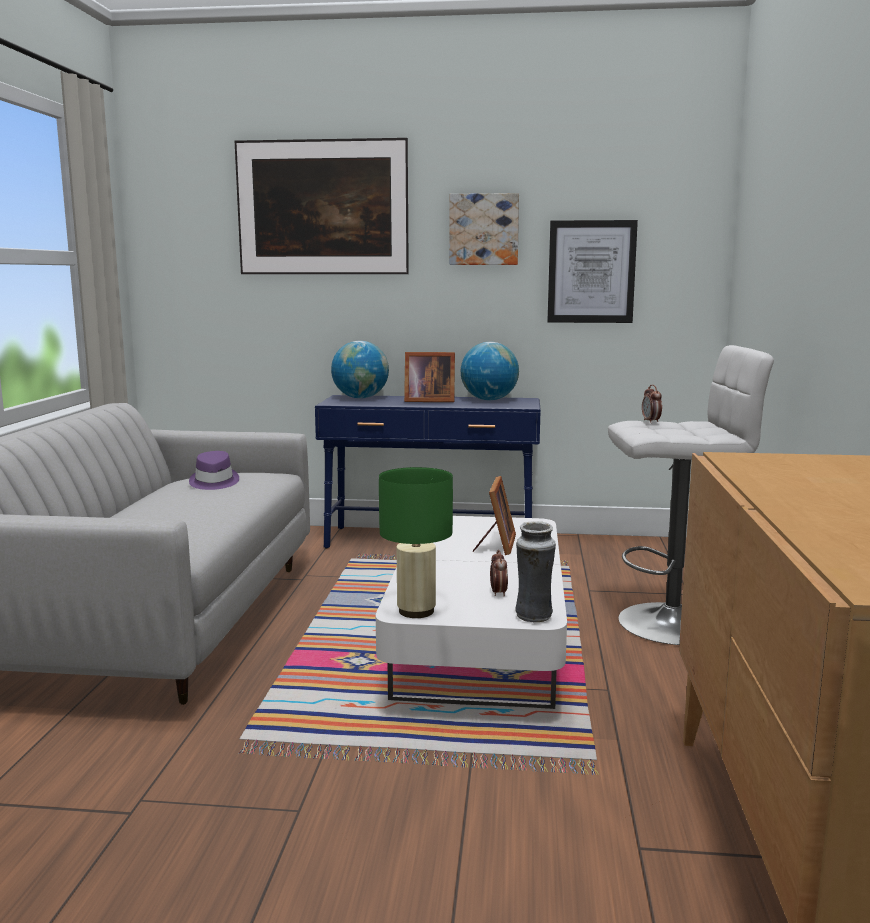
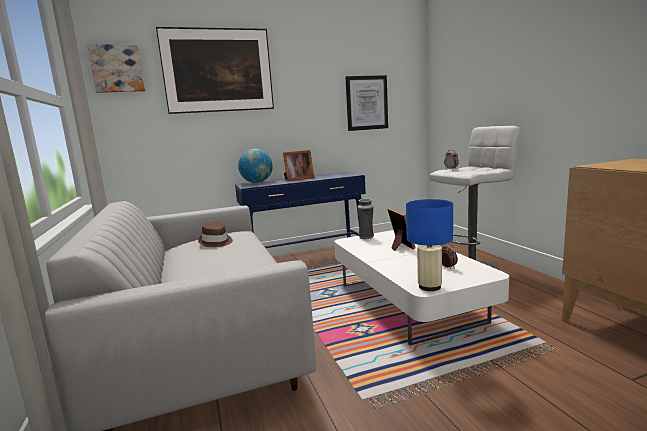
camera: 25 degrees left, 0 degrees up
(213, 482) = (216, 242): purple hat -> brown hat
(417, 611) = (430, 286): green table lamp -> blue table lamp
(484, 229) = (312, 82): picture -> picture (117, 69)
(489, 400) = (328, 175): globe -> none
(533, 617) = (488, 274): vase -> vase (366, 237)

